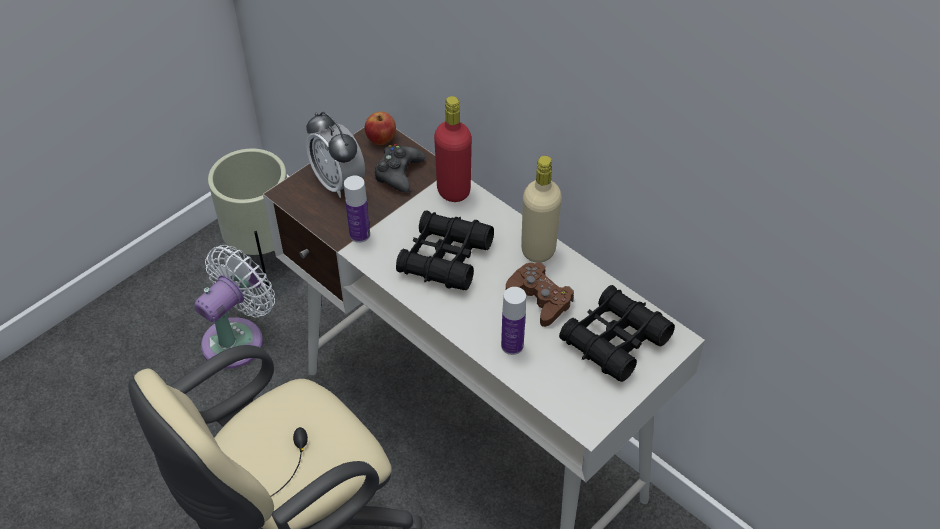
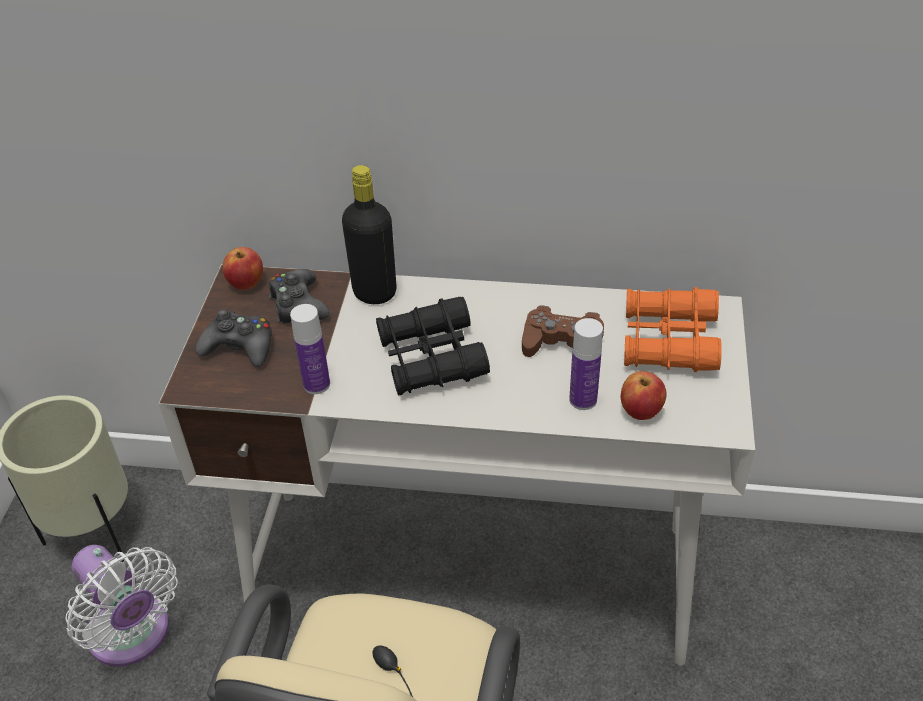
camera: 35 degrees left, 5 degrees down
(238, 338) = (133, 636): white fan -> white fan turned 135 degrees clockwise
(338, 182) = (239, 347): alarm clock -> black game controller
(453, 191) = (375, 292): red bottle -> black bottle
(538, 250) = (515, 301): beige bottle -> none
(542, 377) = (641, 411): none -> apple
(614, 340) = (668, 341): black binoculars -> orange binoculars

